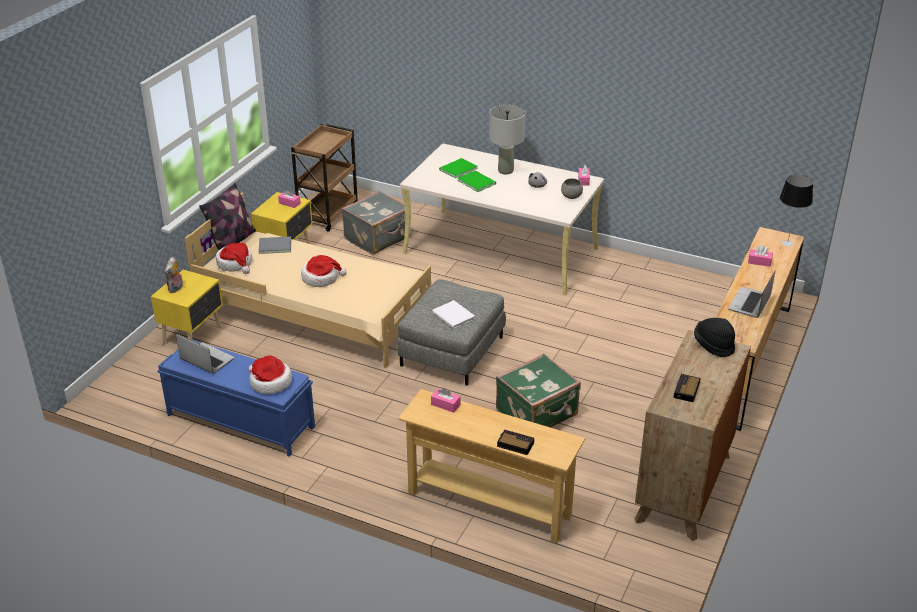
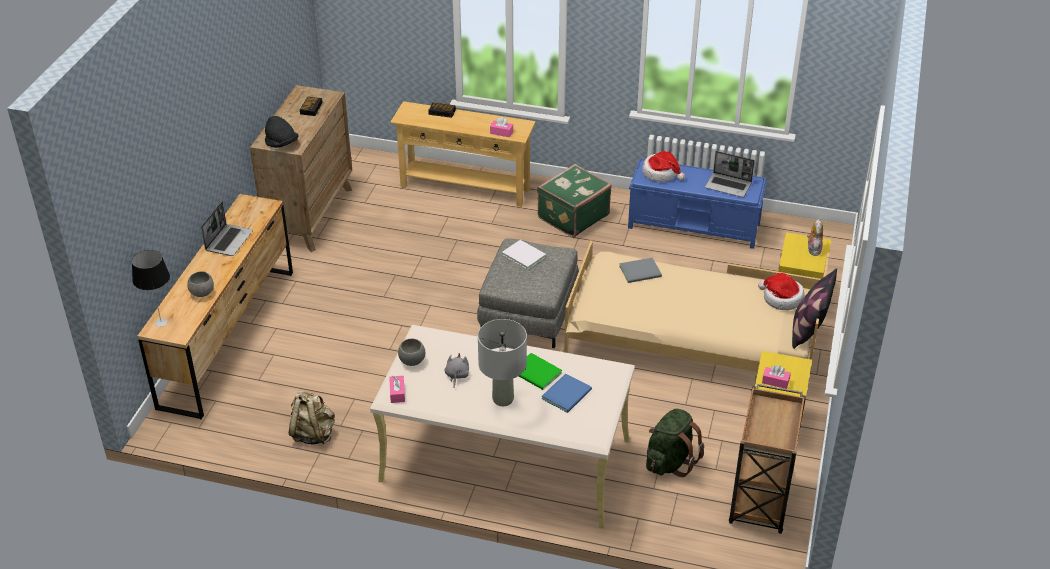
camera: 170 degrees right, 5 degrees up
(274, 245) = (756, 327): grey book -> grey book (641, 272)
(321, 278) = (678, 291): hat -> none
(378, 238) = (670, 461): grey suitcase -> green backpack
(457, 169) = (568, 394): green book -> blue book
(537, 413) = (434, 260): green suitcase -> green suitcase (572, 216)
(651, 281) = (313, 433): none -> beige backpack
(759, 262) = (202, 293): pink tissue box -> grey bowl

